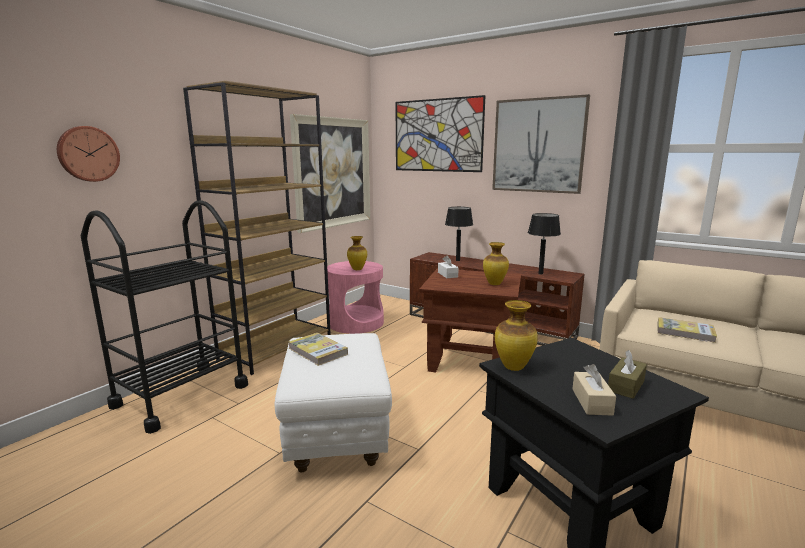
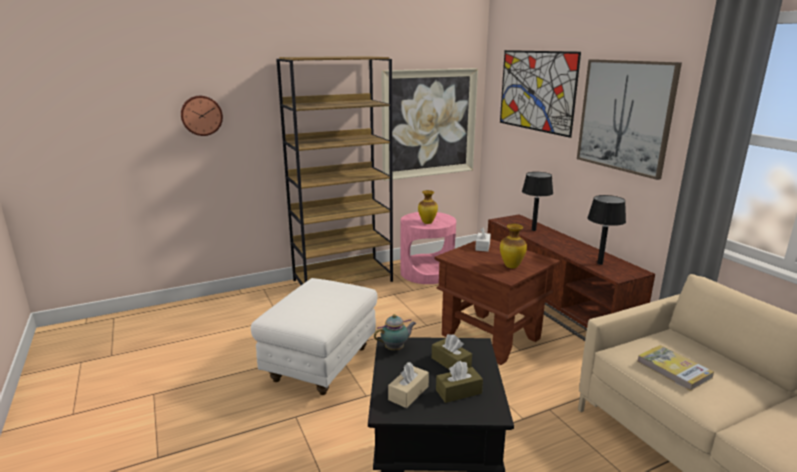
camera: 30 degrees right, 5 degrees up
(181, 395) = (250, 302): black cart -> none
(318, 351) = (310, 294): book -> none
(514, 368) = (396, 348): vase -> teapot
(578, 365) = (451, 363): none -> brown tissue box

